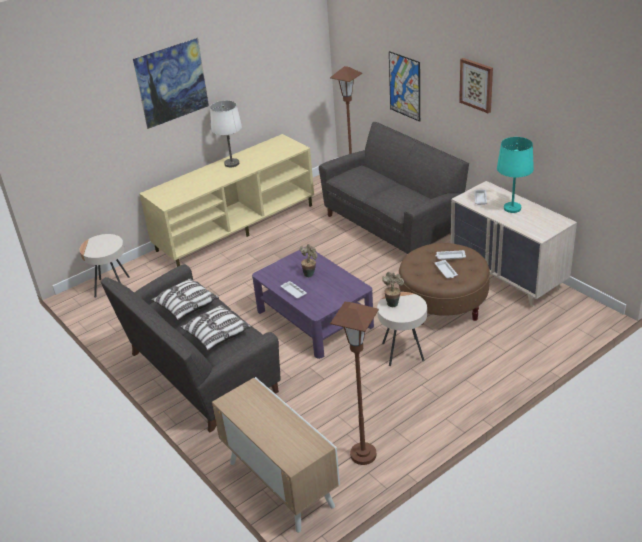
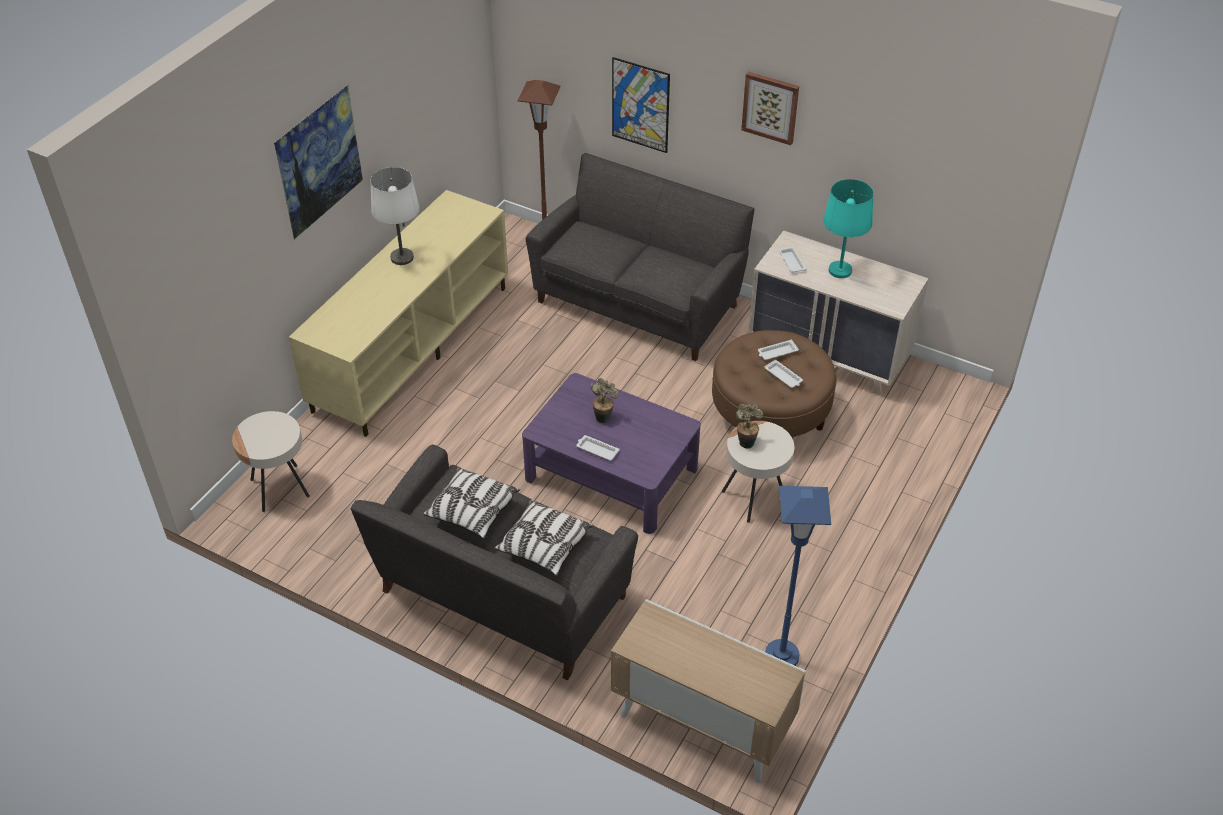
camera: 25 degrees left, 10 degrees up
(363, 455) = (781, 656): brown floor lamp -> blue floor lamp

